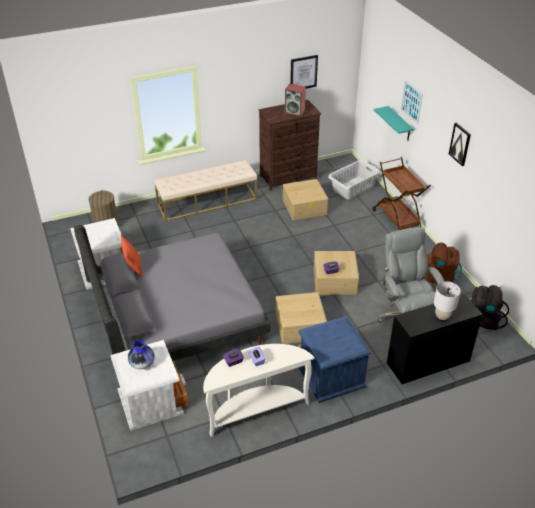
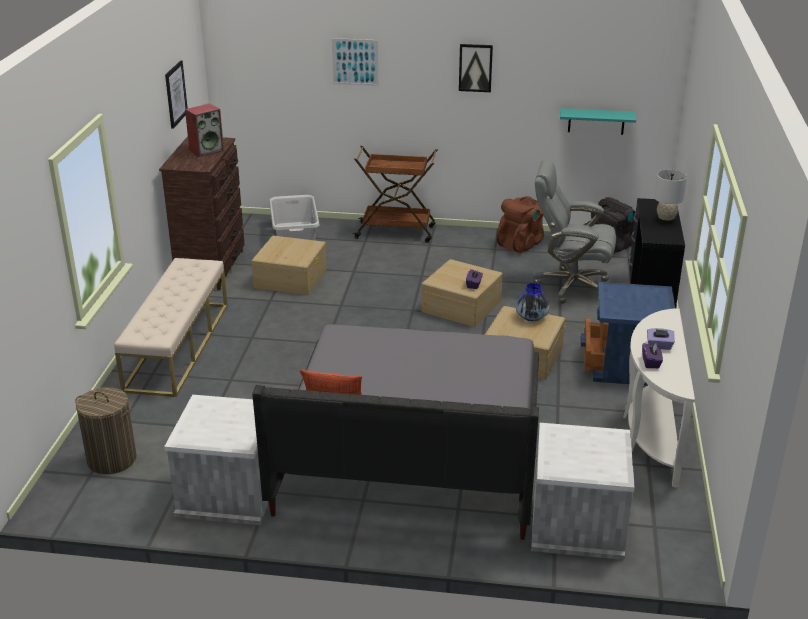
camera: 60 degrees left, 10 degrees down
(142, 363) = (577, 453): vase -> vase (531, 317)
(399, 124) = (335, 106): turquoise shelf -> turquoise shelf (596, 121)

